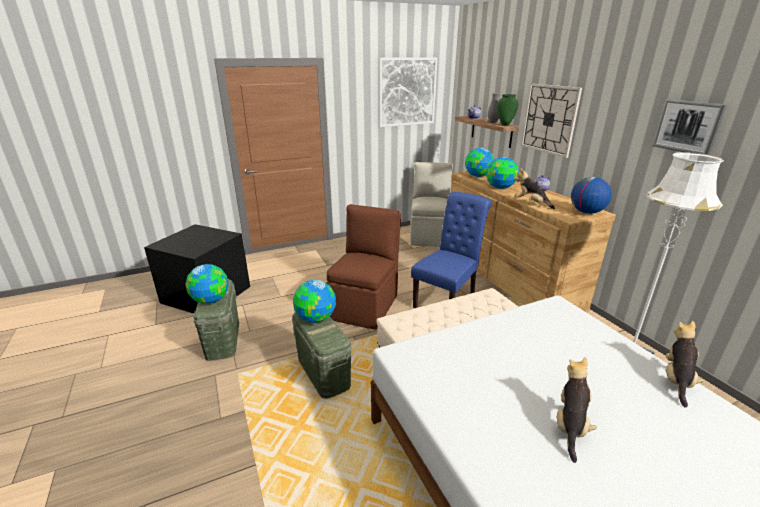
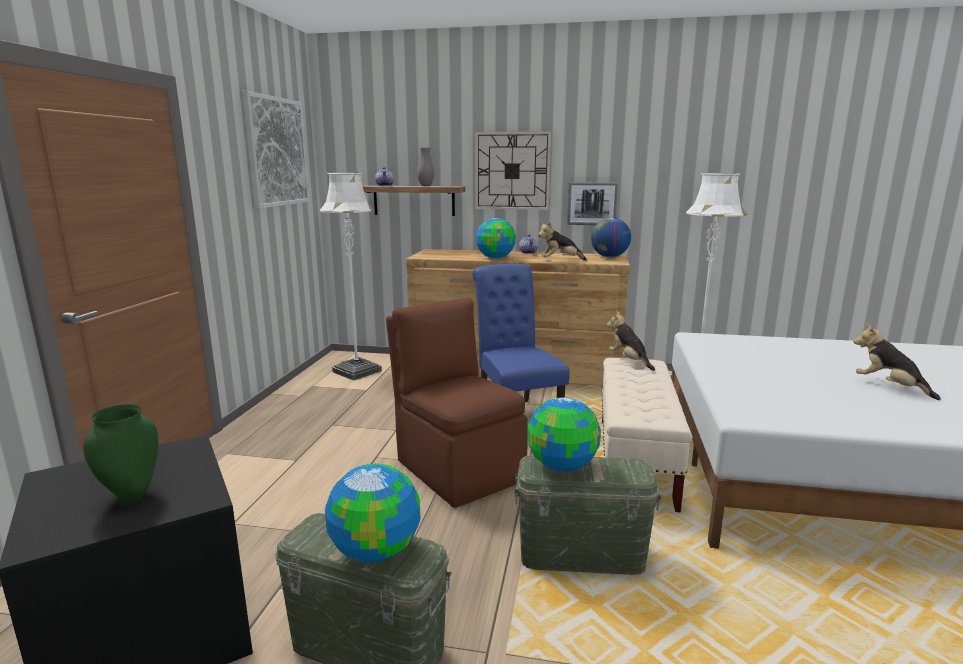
camera: 55 degrees left, 10 degrees down
(429, 236) = (357, 371): beige chair -> white floor lamp
(477, 176) = (441, 255): globe -> none
(505, 125) = (448, 186): green vase -> green vase (131, 495)
(676, 380) = (833, 342): plush toy -> plush toy (629, 361)
(687, 126) = (675, 156): picture -> picture (592, 203)

